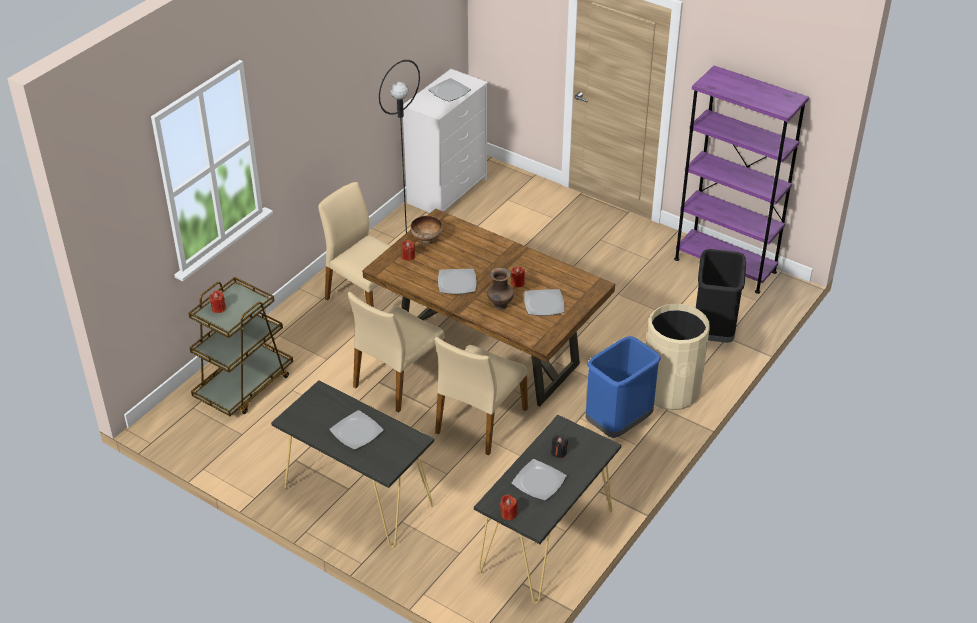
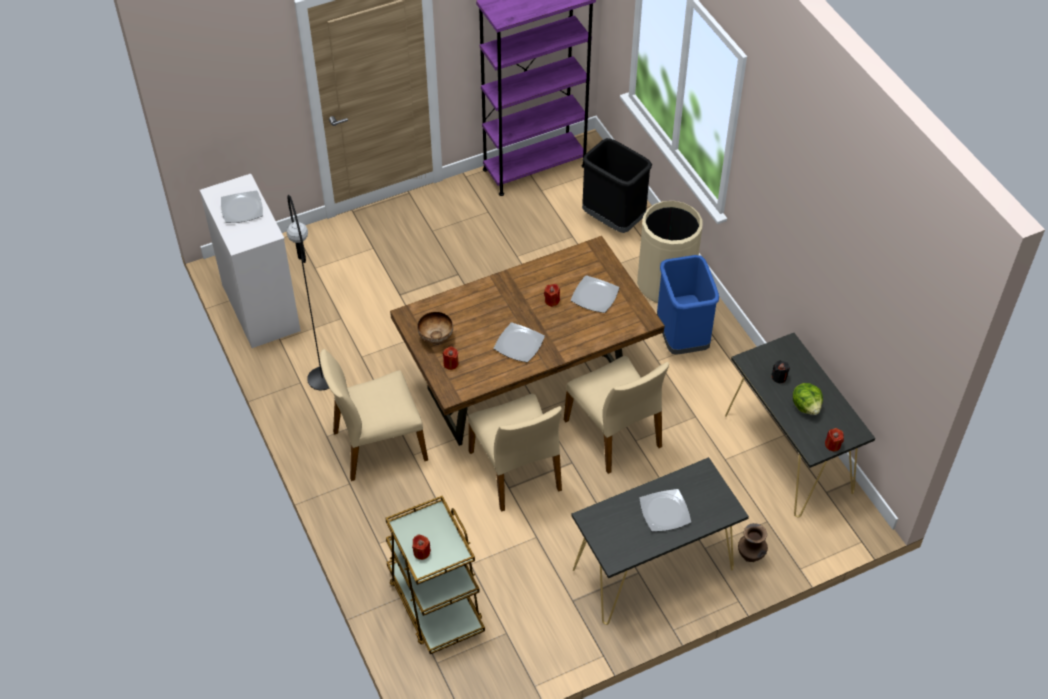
camera: 60 degrees left, 10 degrees up
(500, 306) = (575, 327): brown vase -> brown vase (750, 556)
(539, 482) = (806, 406): plate -> lettuce

